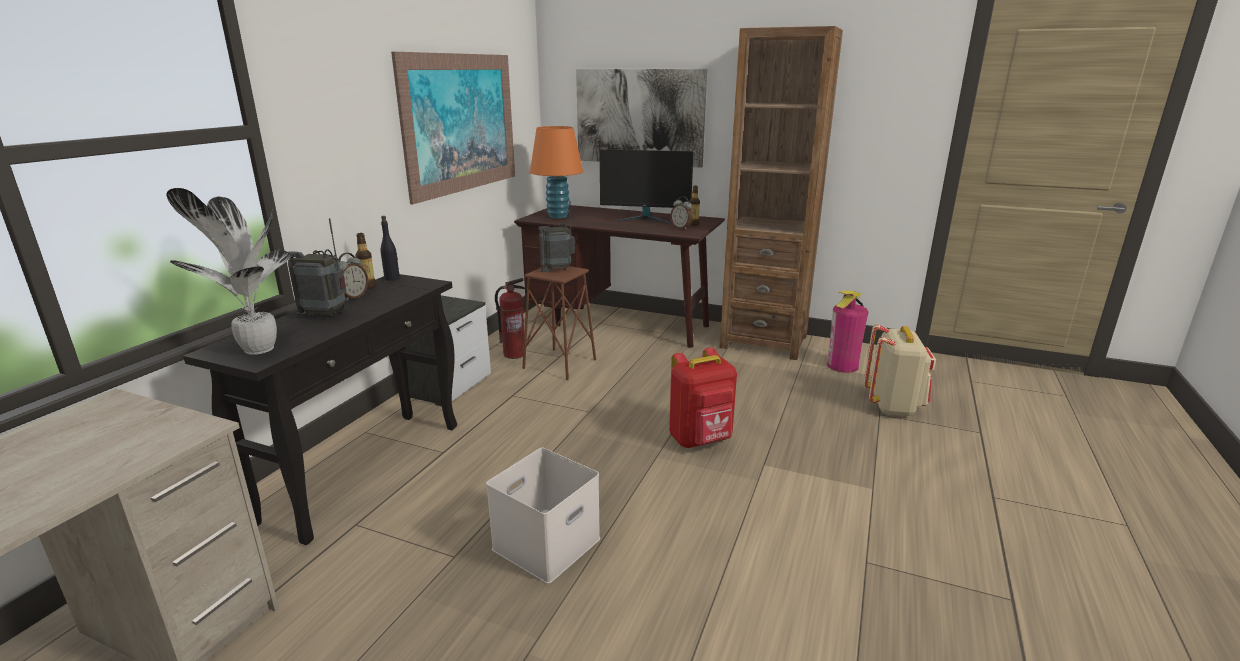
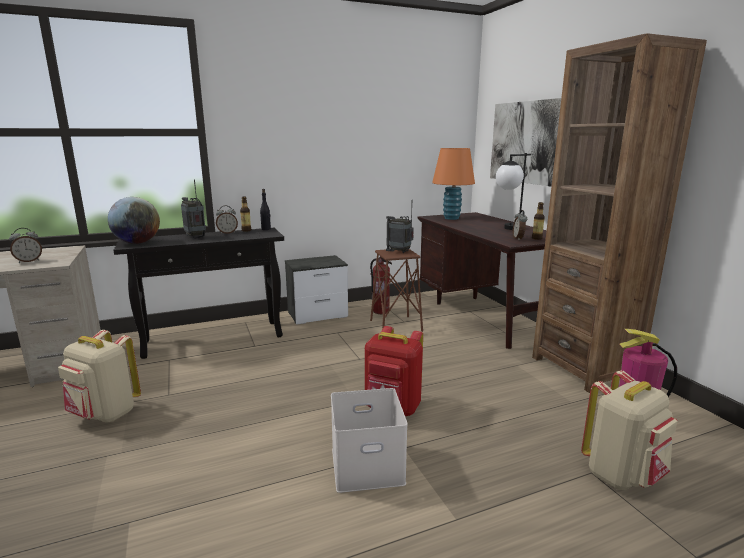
camera: 45 degrees right, 5 degrees down
(112, 448) = (29, 261): none -> alarm clock
(256, 350) = (137, 243): potted plant -> globe
(418, 626) = (105, 414): none -> beige backpack
(461, 123) = (378, 141): picture -> none
(546, 542) = (208, 412): white storage box -> white storage box (368, 464)
(645, 219) = (509, 229): monitor -> table lamp

